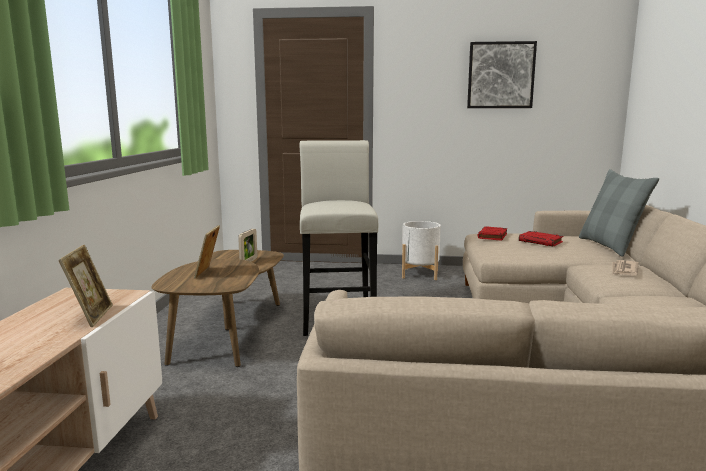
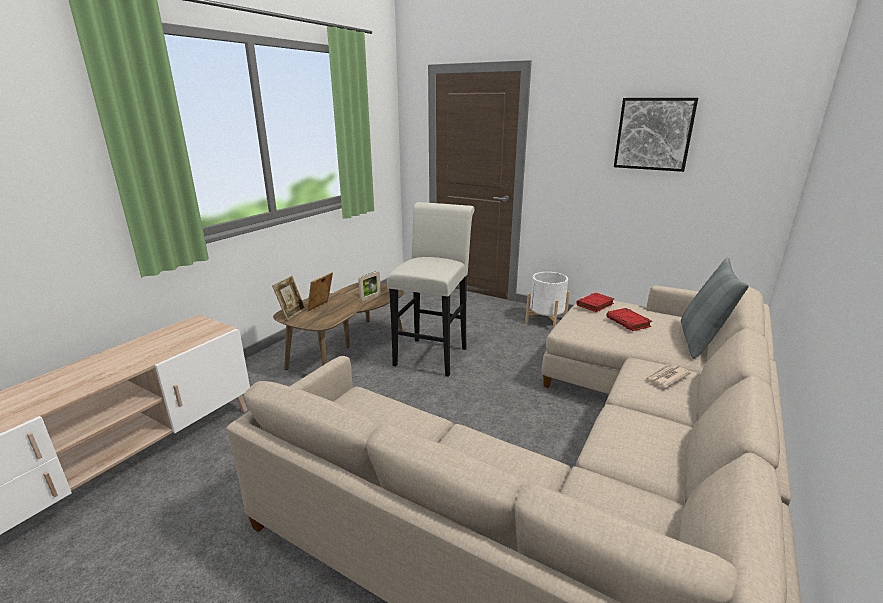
camera: 25 degrees right, 10 degrees up
(91, 316) = (180, 346): picture frame -> picture frame (291, 313)

